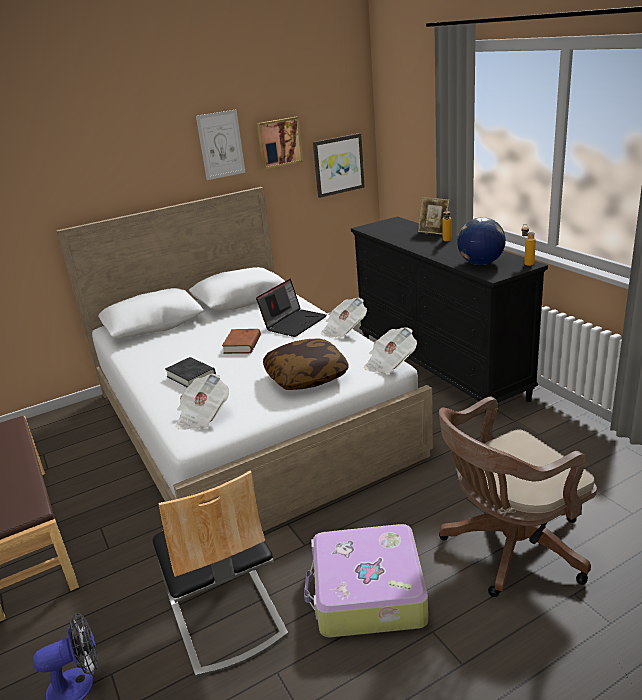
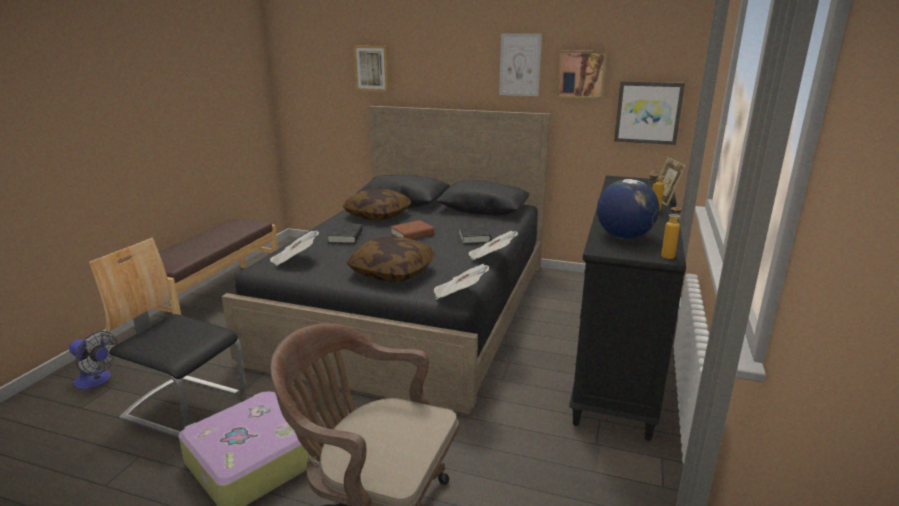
camera: 45 degrees right, 5 degrees down
(45, 184) = (372, 68): none -> picture
(166, 346) = (378, 215): none -> pillow
(225, 617) = (185, 405): chair -> chair turned 90 degrees clockwise
(249, 421) = (413, 308): white bed -> black bed
(294, 322) = (474, 237): laptop -> black book

